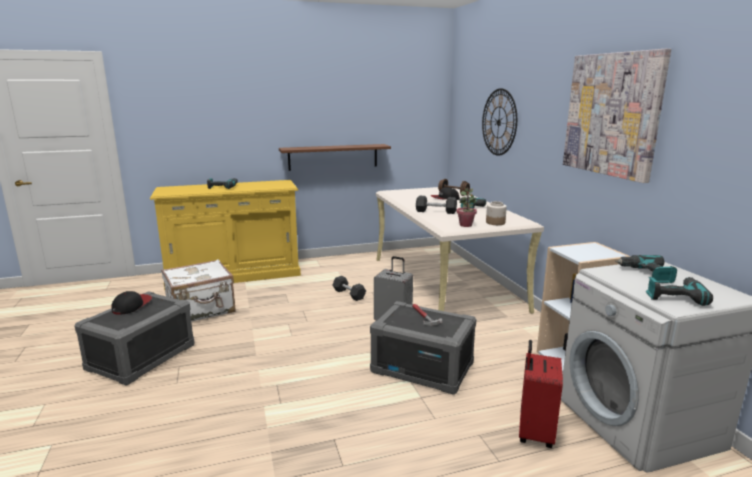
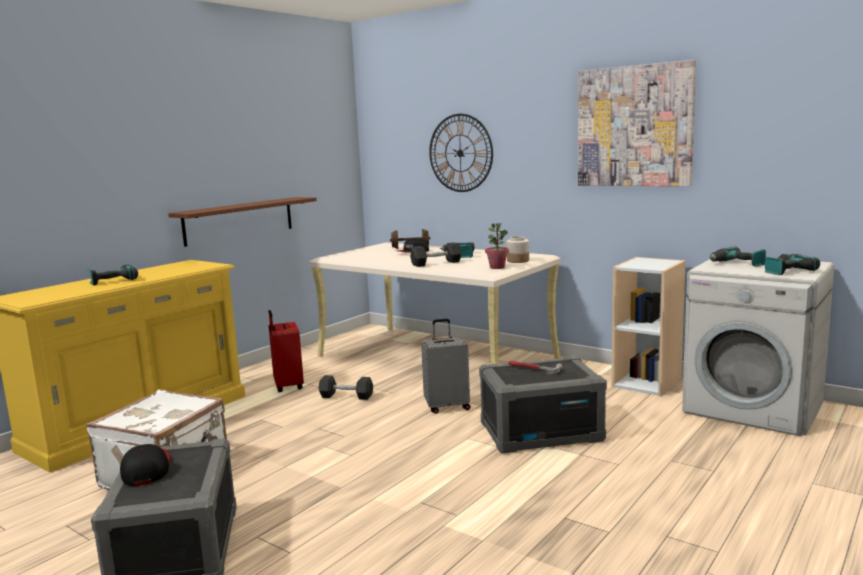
camera: 35 degrees left, 5 degrees down
(534, 433) = (704, 442): red suitcase -> red suitcase (287, 386)

